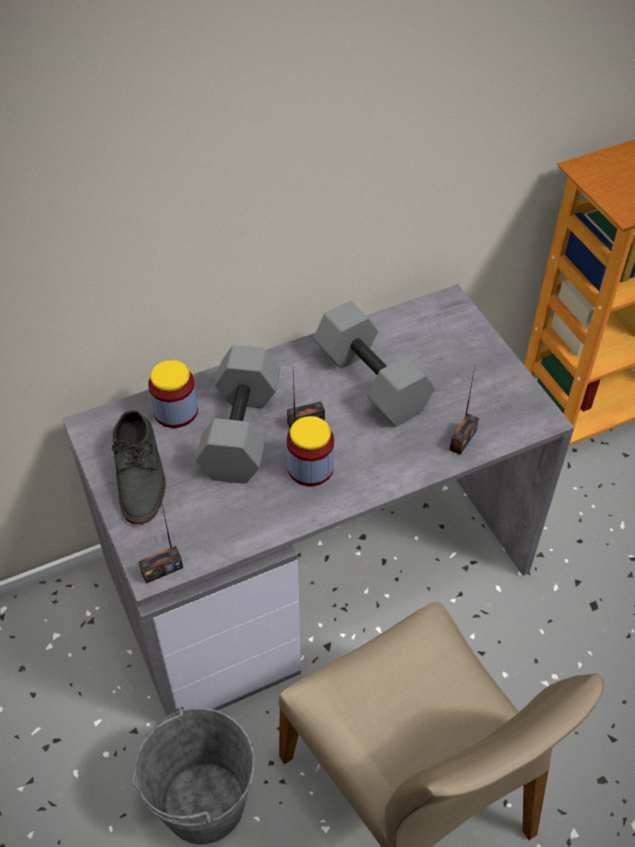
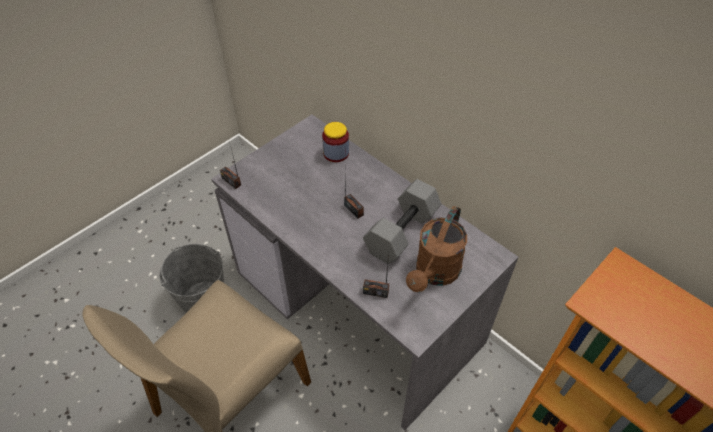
camera: 70 degrees right, 0 degrees up
(140, 474) = (288, 154): grey shoe -> none
(242, 432) = (333, 184): grey dumbbell -> none
(310, 468) = (321, 221): jar -> none
(454, 370) = (434, 273): none -> brown watering can

